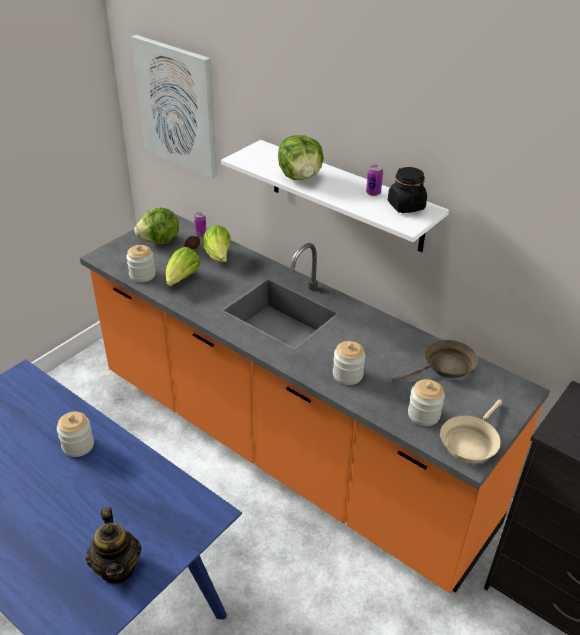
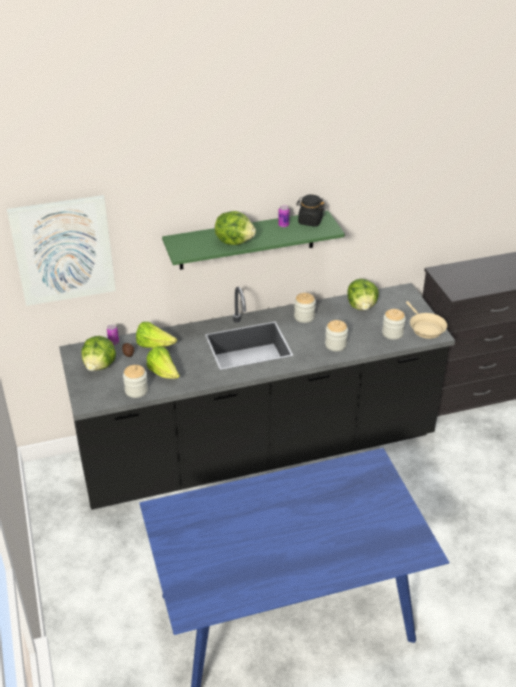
camera: 55 degrees left, 0 degrees up
(78, 445) = (264, 501): jar -> jar (304, 316)
(117, 567) = (385, 516): teapot -> none
(287, 448) = (258, 451): orange counter -> black counter
(346, 196) = (247, 240): white shelf -> green shelf
(445, 367) = (362, 306): brown frying pan -> lettuce

